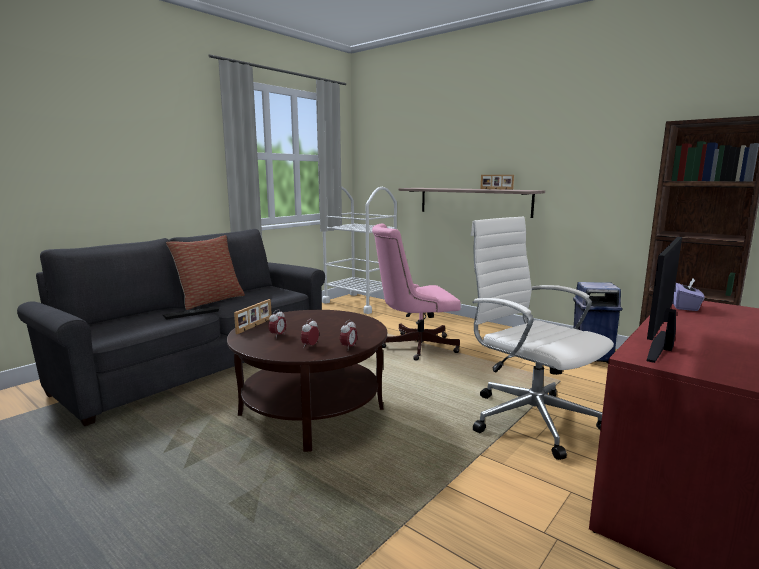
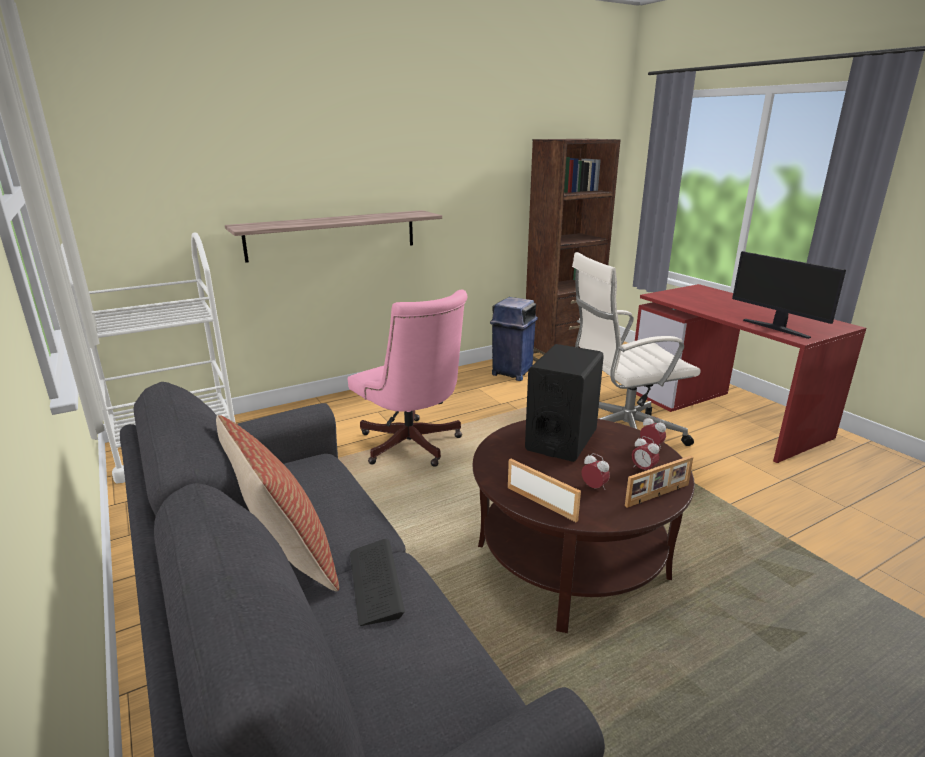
camera: 70 degrees left, 10 degrees up
(340, 324) = (561, 440): none -> black speaker
(414, 346) = (412, 447): pink office chair -> pink office chair turned 45 degrees counterclockwise
(496, 189) = (369, 215): picture frame -> picture frame (658, 495)
(685, 306) = (675, 299): purple tissue box -> none

